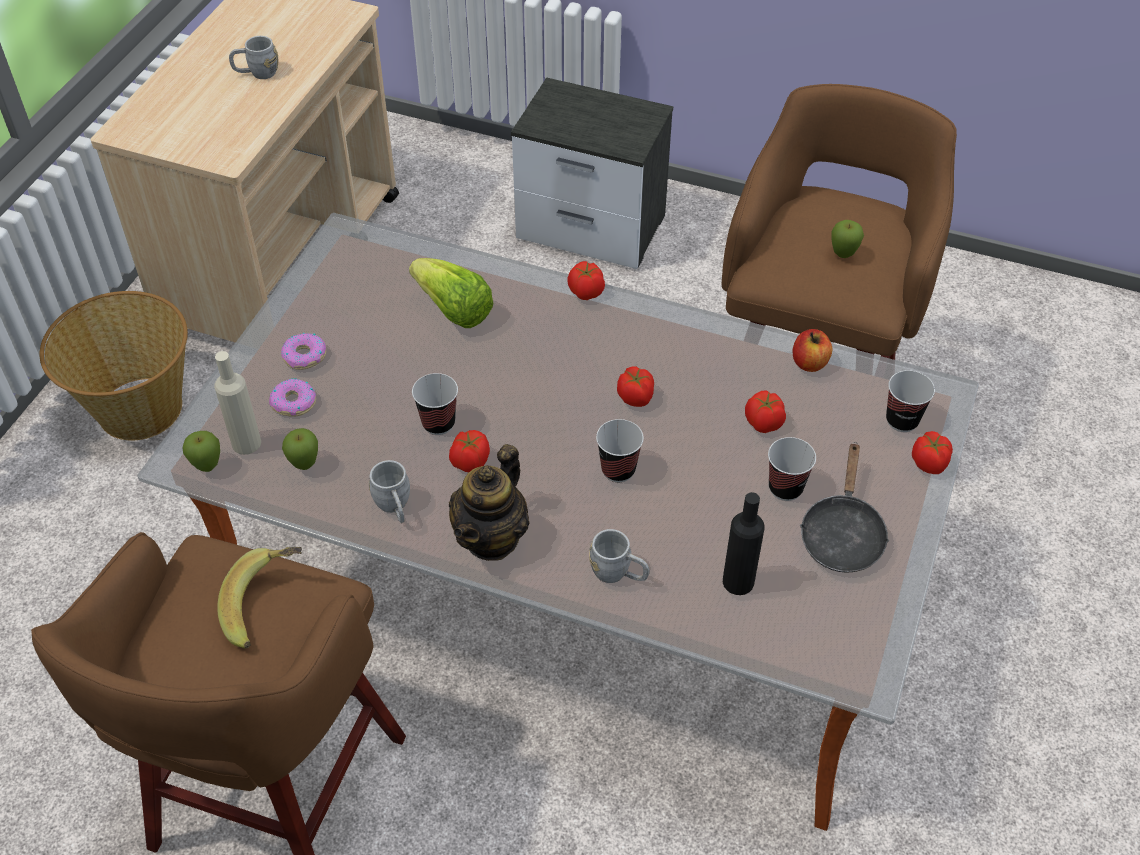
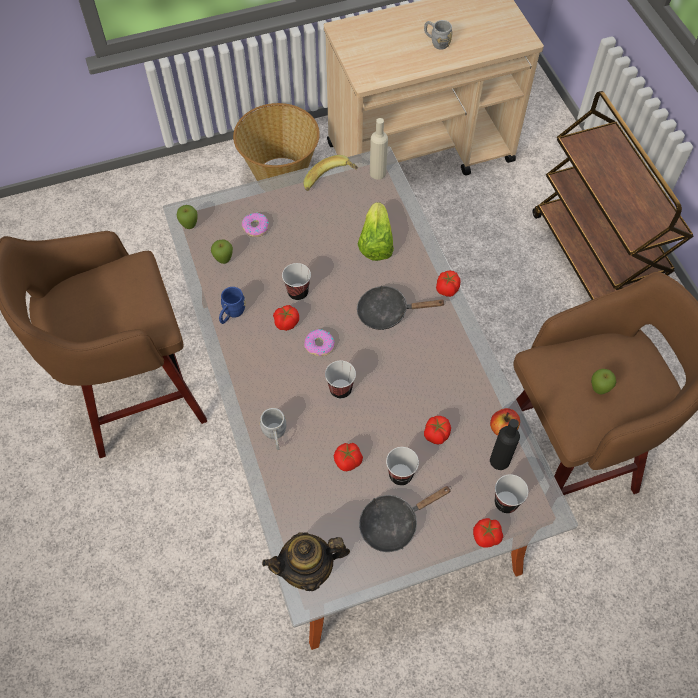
camera: 50 degrees right, 10 degrees up
(246, 443) = (216, 229): beige bottle -> beige bottle (377, 173)
(267, 606) = (129, 308): banana -> banana (331, 183)
(304, 356) = (287, 209): donut -> donut (319, 345)
(394, 508) = (231, 314): grey mug -> blue mug
(492, 537) = (249, 366): teapot -> teapot (308, 570)
(560, 360) = (388, 312): none -> black frying pan
(593, 228) = (592, 261): nightstand -> brown cart
(635, 397) = (396, 363): tomato -> tomato (348, 461)
(738, 581) = (318, 493): black bottle -> black bottle (499, 460)

